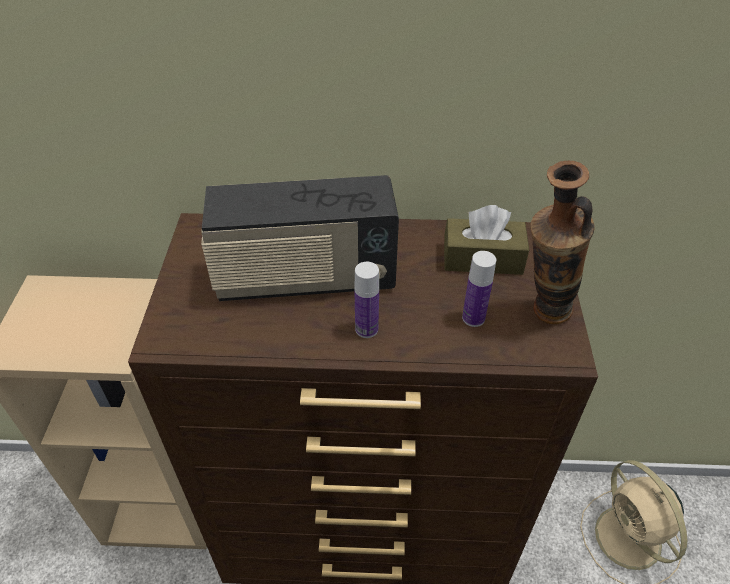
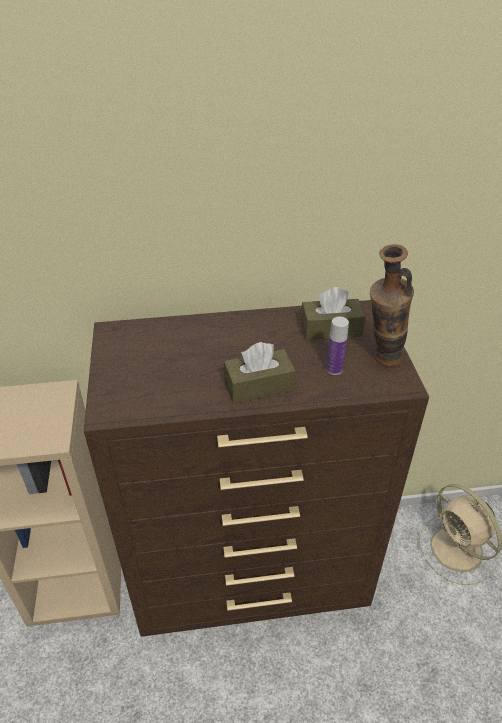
camera: 10 degrees left, 5 degrees down
(305, 279) = (204, 358): radio -> none
(366, 329) = (259, 386): bottle -> brown tissue box

